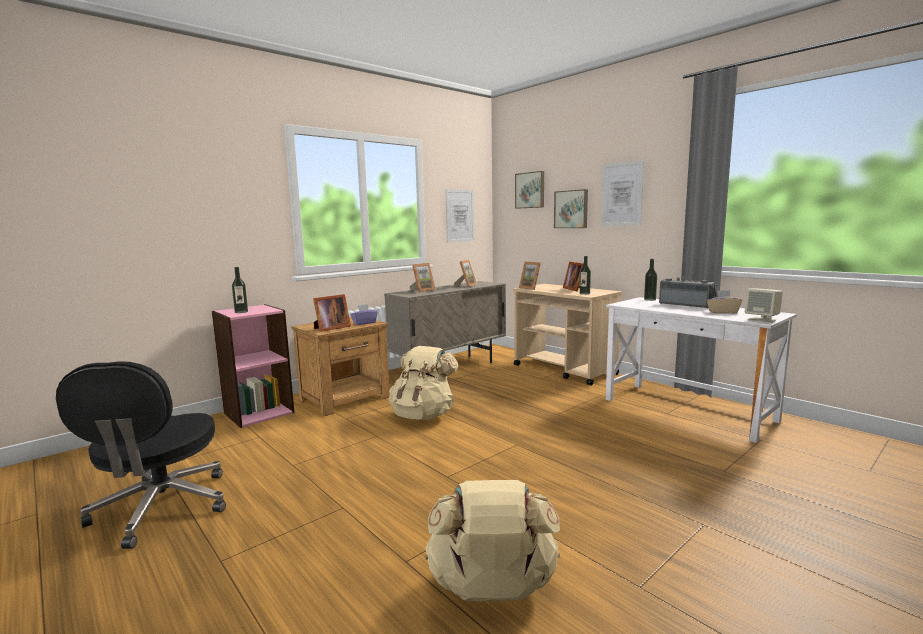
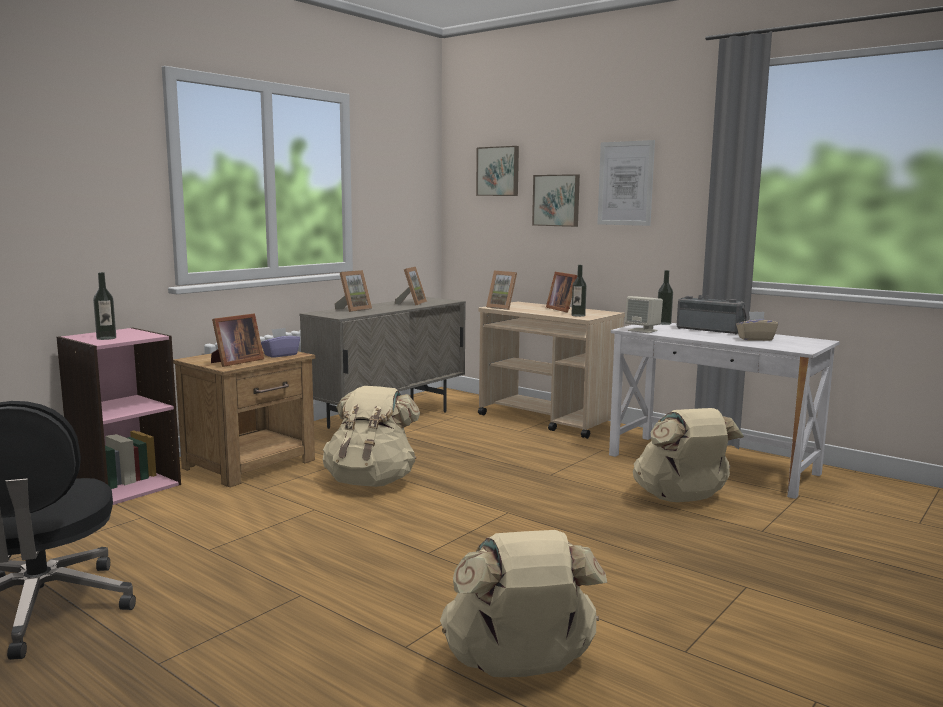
camera: 10 degrees left, 0 degrees up
(460, 216) = (399, 203): picture -> none
(658, 439) = (681, 499): none -> beige backpack
(762, 320) = (802, 348): beige speaker -> beige speaker (643, 330)

